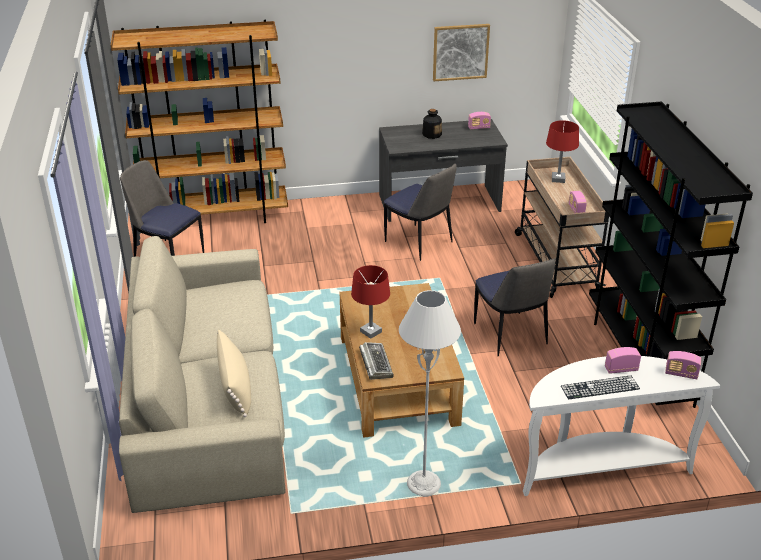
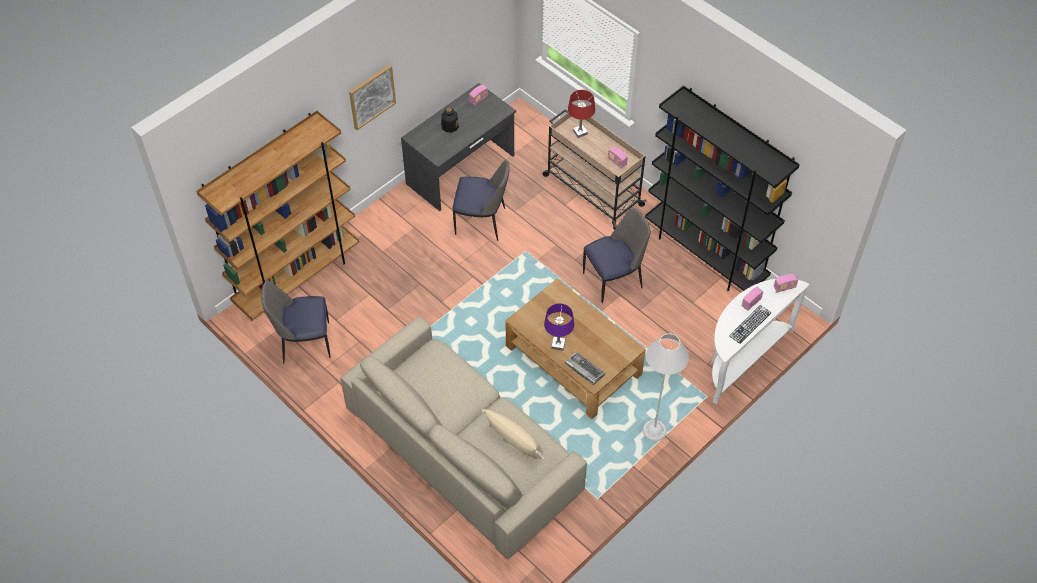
camera: 35 degrees left, 20 degrees up
(371, 332) = (558, 344): red table lamp -> purple table lamp
(460, 52) = (450, 49): picture -> picture (371, 96)
(510, 335) = (614, 279): chair -> chair turned 60 degrees counterclockwise

